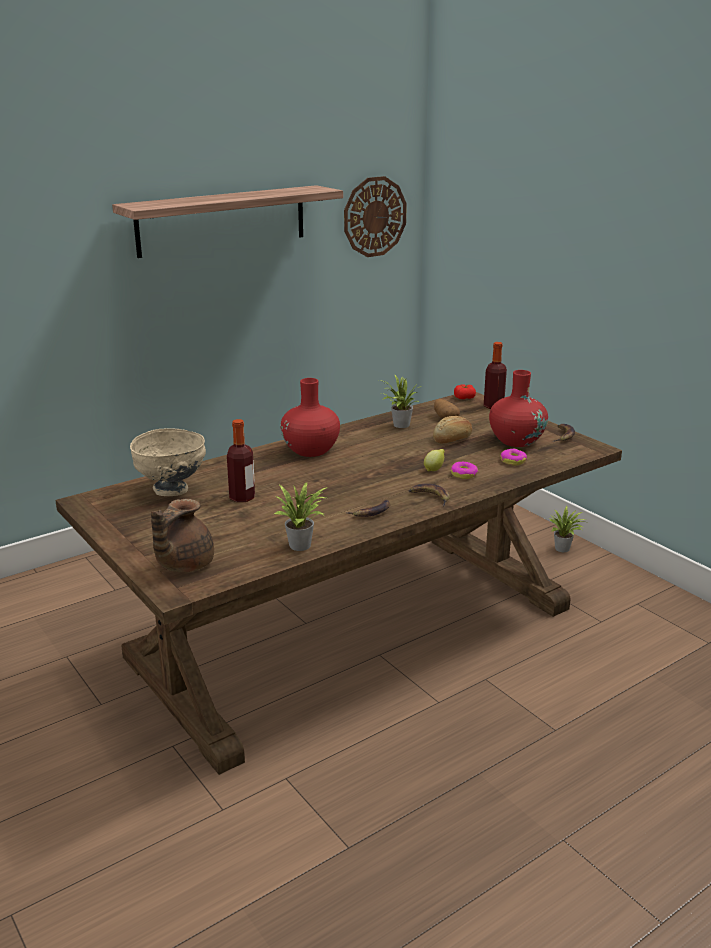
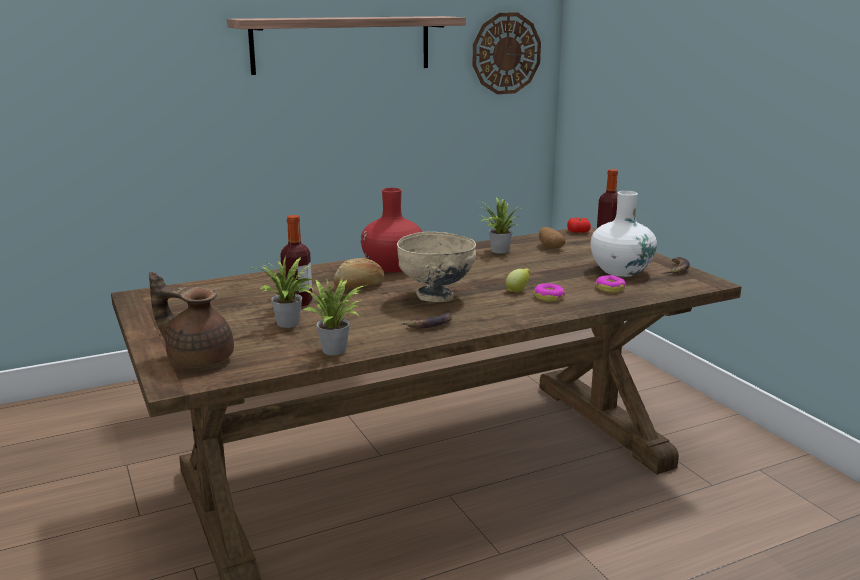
camera: 10 degrees right, 5 degrees down
(171, 490) = (229, 292): beige bowl -> beige bowl (435, 297)
(183, 565) = (198, 358): brown teapot -> brown teapot turned 75 degrees clockwise
(430, 497) = (501, 315): banana -> none
(453, 439) = (550, 266): bread -> bread (359, 286)
(516, 441) = (621, 271): red vase -> white vase
(564, 549) = (684, 406): potted plant -> potted plant (289, 324)

